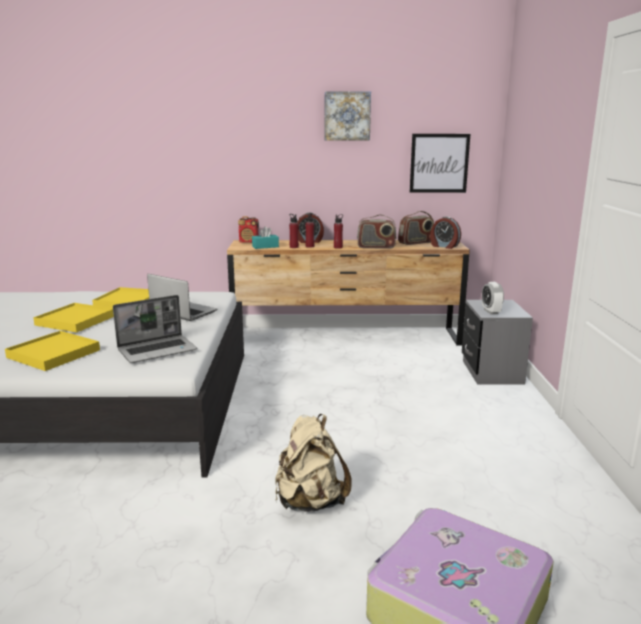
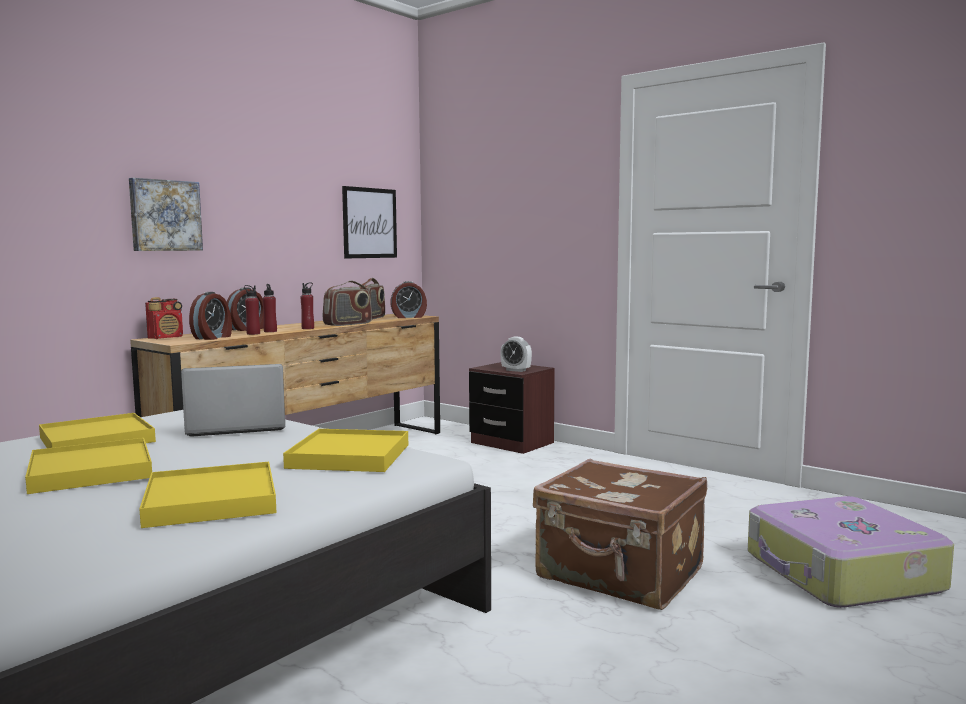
camera: 50 degrees left, 10 degrees down
(158, 350) = (349, 456): laptop -> yellow tray
(265, 246) = (213, 337): turquoise tissue box -> alarm clock
(310, 502) = (620, 575): beige backpack -> brown suitcase
(347, 116) = (272, 157): picture -> picture (165, 215)
(491, 372) = (511, 443): grey nightstand -> brown nightstand

